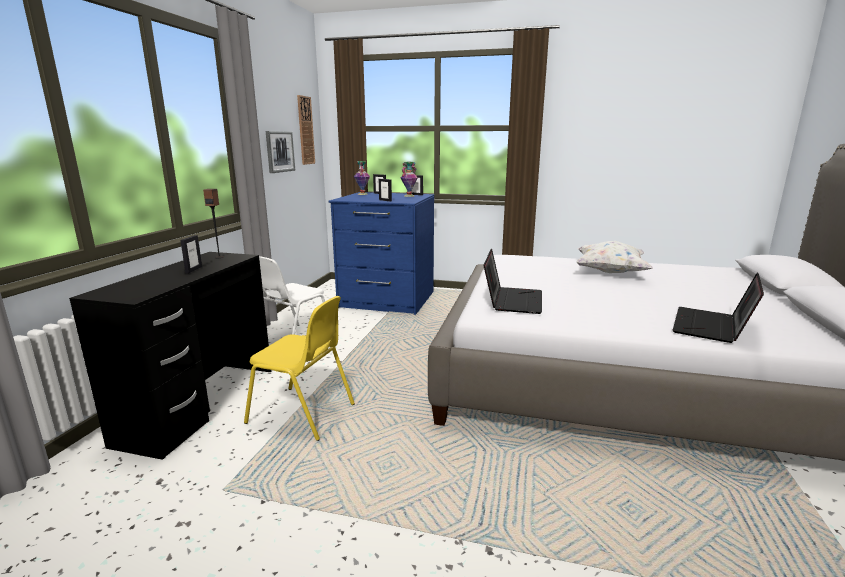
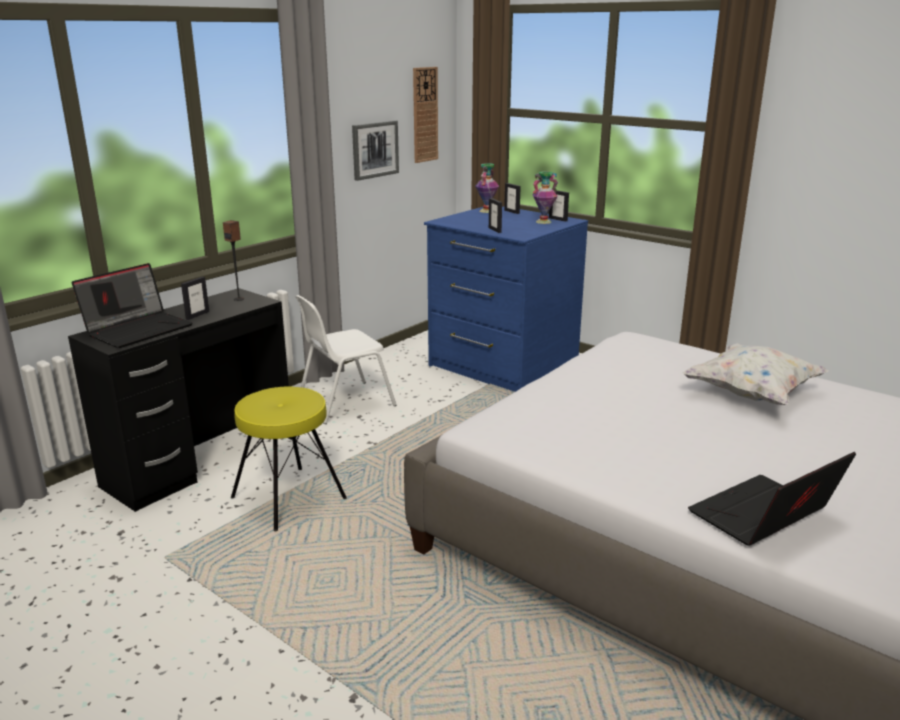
camera: 25 degrees right, 5 degrees up
(303, 413) = (288, 498): yellow chair -> yellow stool
(512, 300) = (540, 415): laptop -> laptop (139, 329)

